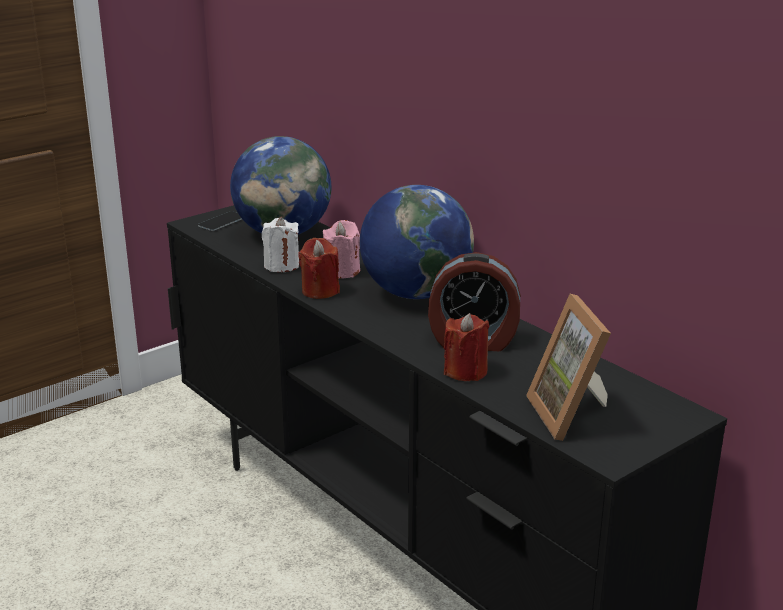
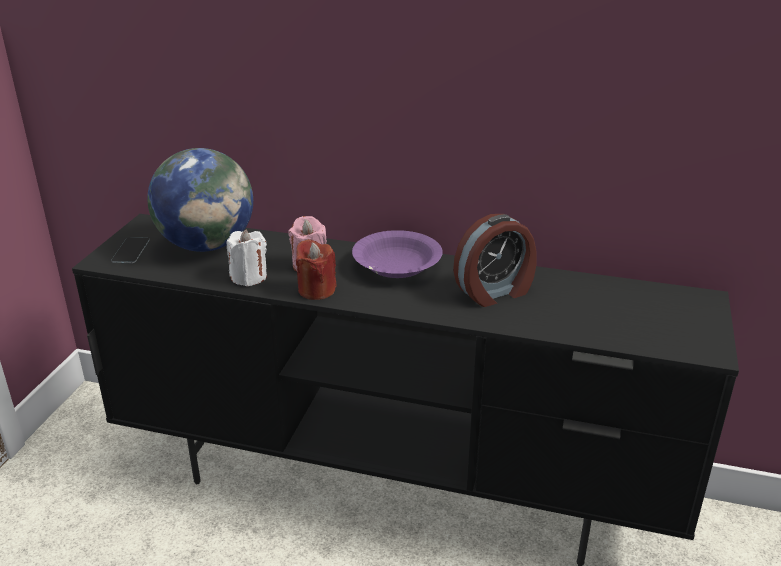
camera: 35 degrees left, 5 degrees up
(415, 293) = (396, 266): globe -> purple bowl
(465, 371) = (527, 321): red candle -> none
(573, 415) = (644, 328): picture frame -> none

